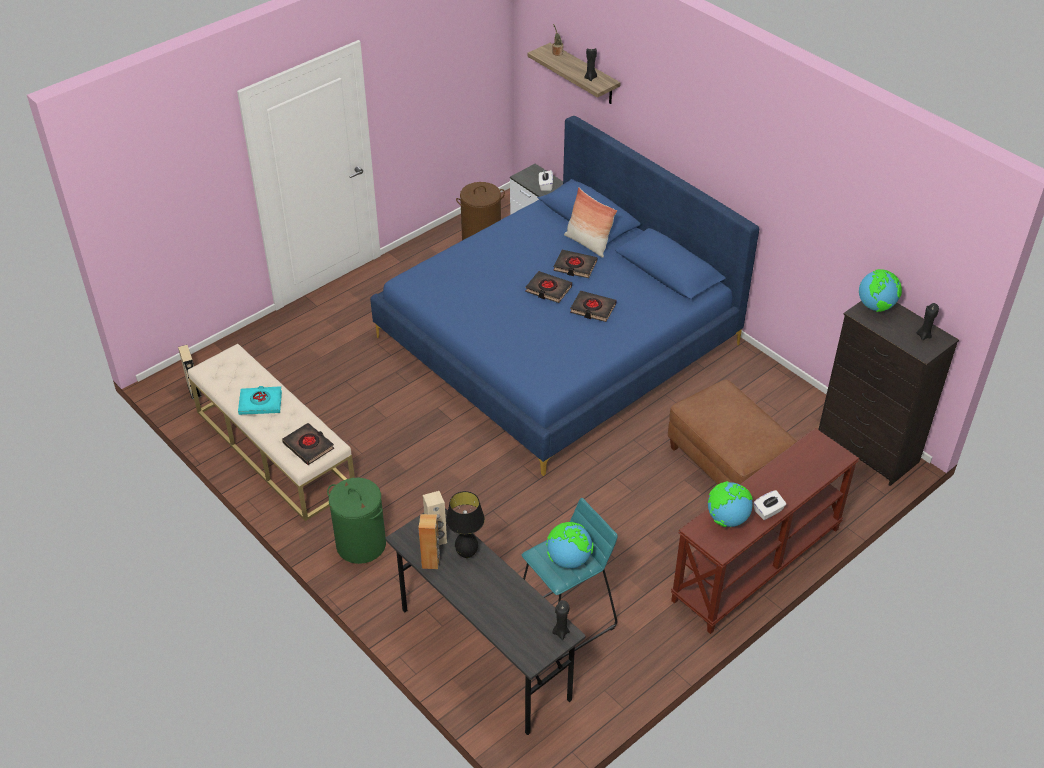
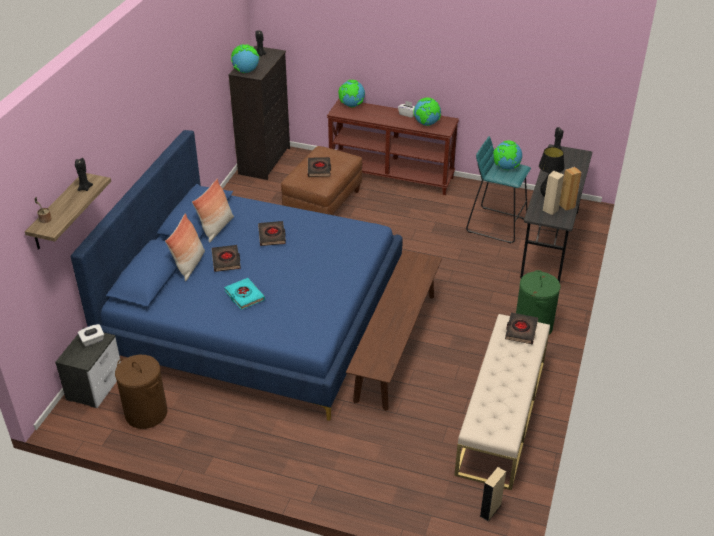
camera: 120 degrees left, 5 degrees down
(260, 403) = (508, 379): turquoise book -> turquoise book (244, 296)
(428, 419) = (395, 346): none -> brown bench
(548, 289) = (266, 263): black book -> black book (319, 169)
(638, 277) = (216, 228): none -> pillow
(828, 462) = (351, 105): none -> globe

